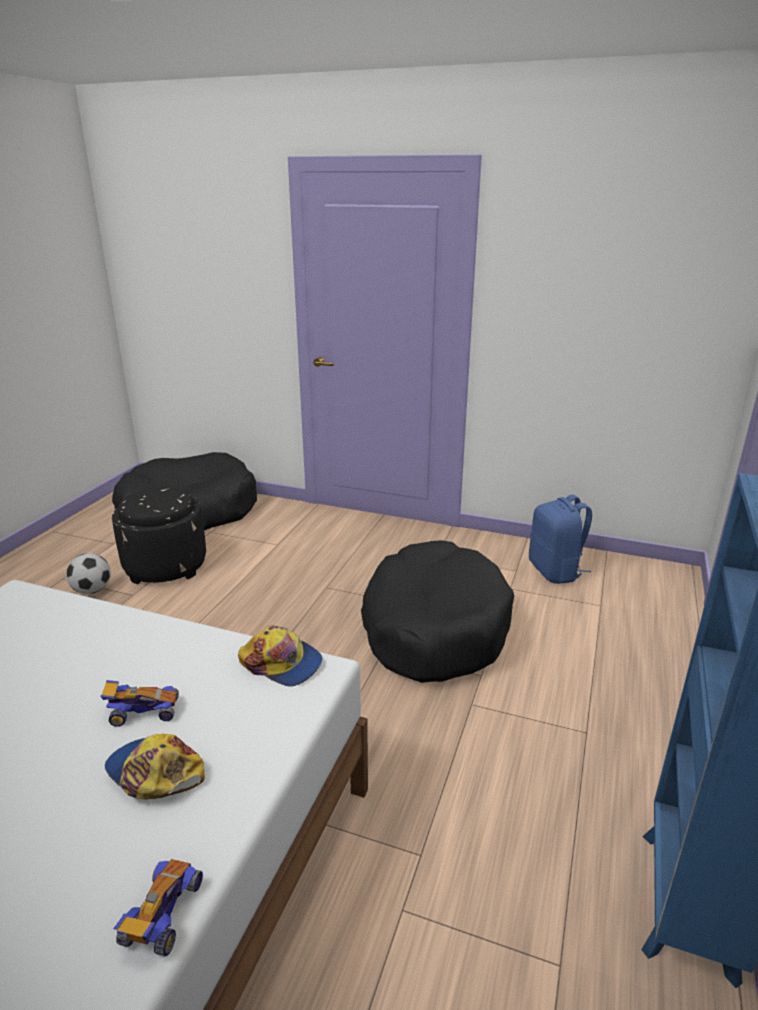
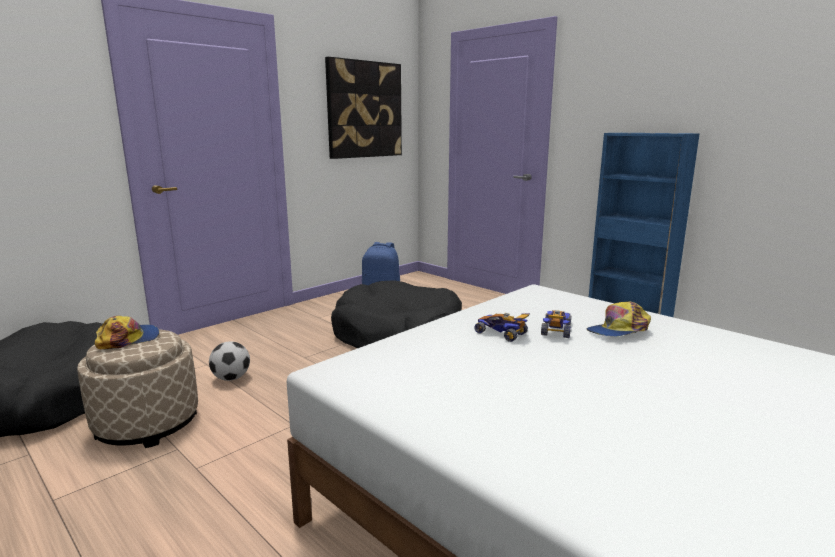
camera: 65 degrees left, 10 degrees down
(92, 590) = (123, 476): football -> football (231, 378)
(162, 916) = (725, 335): toy car -> toy car (502, 334)
(165, 565) = (147, 423): black ottoman -> beige ottoman
(282, 663) = (525, 296): cap -> cap (128, 339)
(628, 290) = (364, 110): none -> picture

